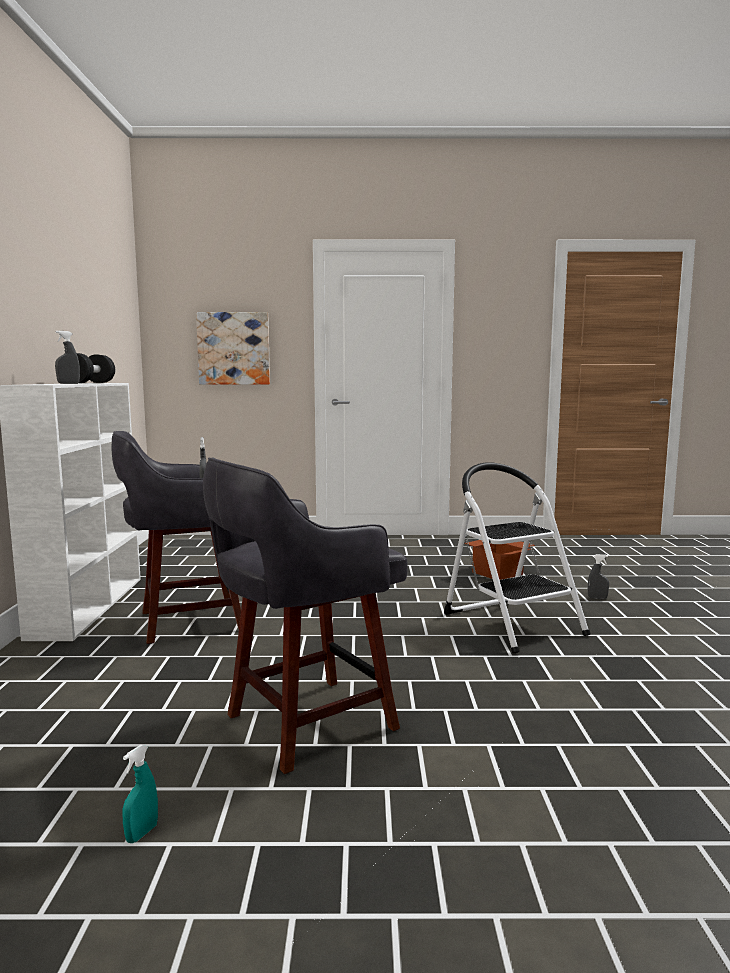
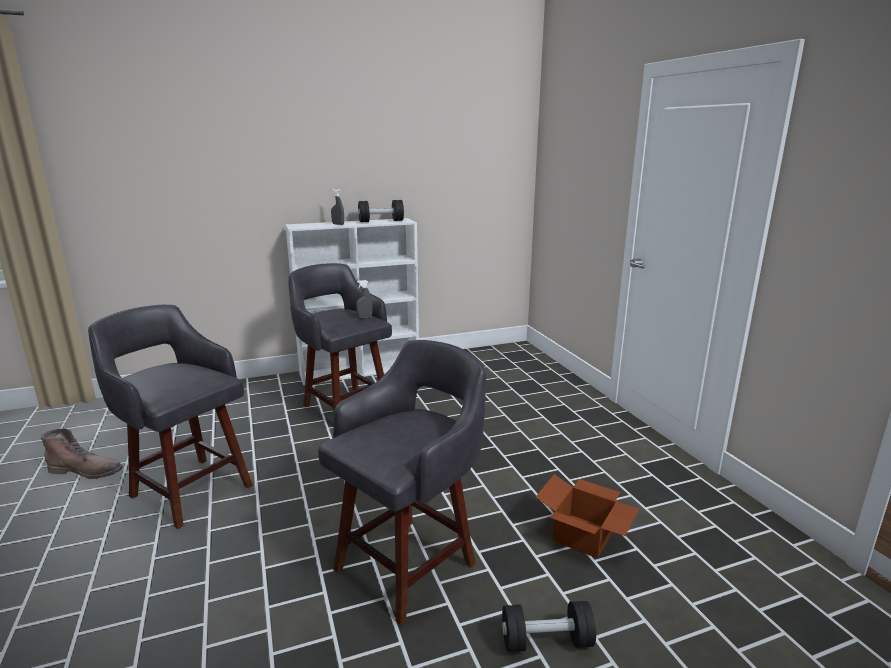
camera: 70 degrees right, 10 degrees up
(141, 833) = (87, 471): turquoise spray bottle -> brown boot
(234, 348) = (579, 189): picture -> none
(510, 623) = (410, 564): step ladder -> grey stool
(597, 598) = (546, 641): grey spray bottle -> black dumbbell

